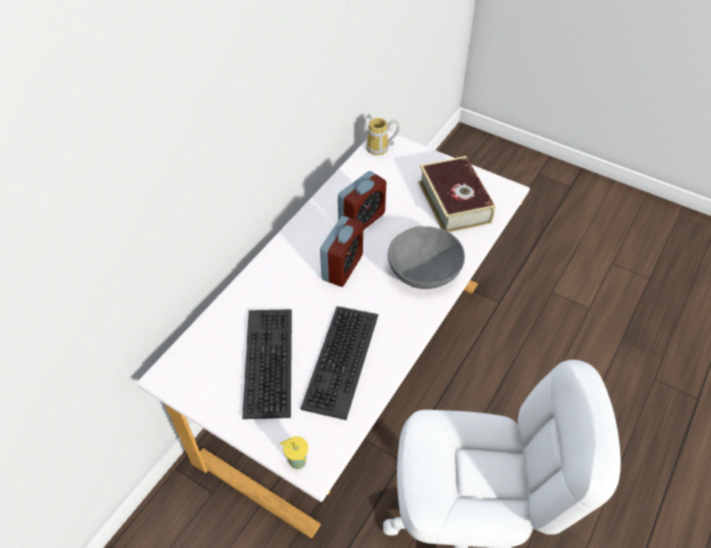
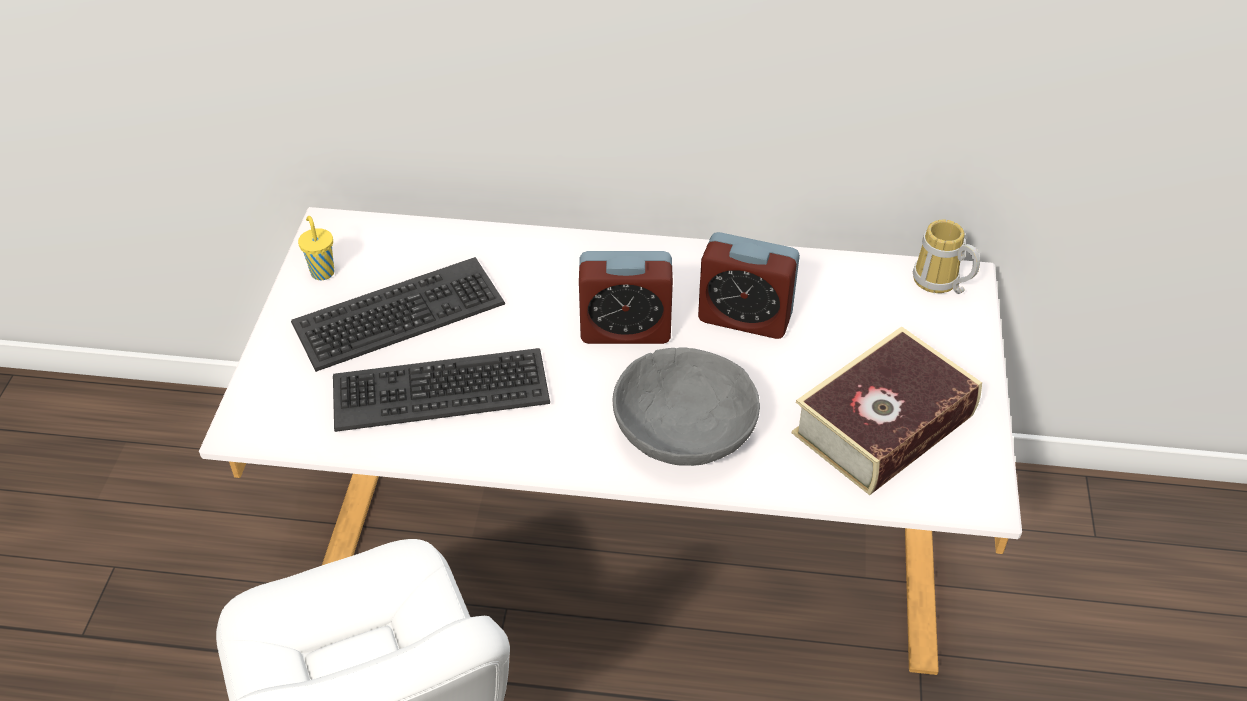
camera: 65 degrees right, 5 degrees down
(296, 461) = (247, 403): yellow cup -> yellow cup (322, 272)

